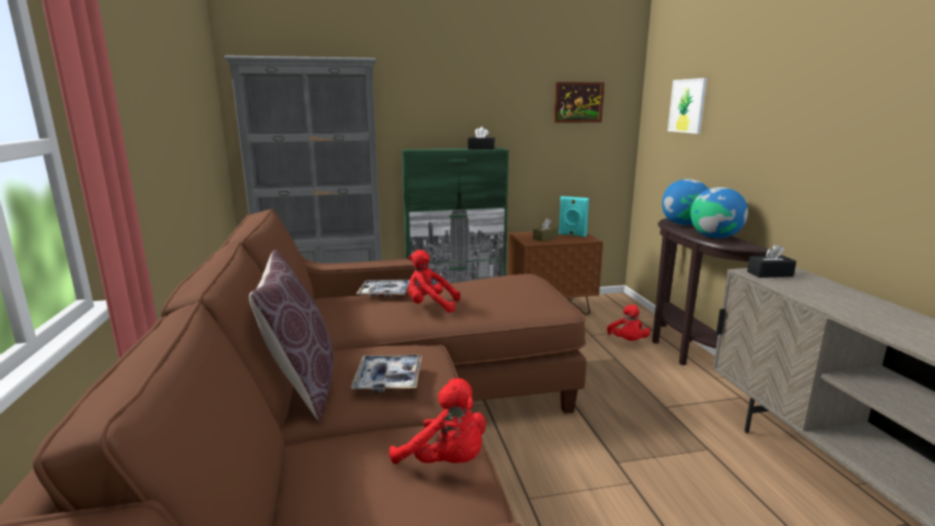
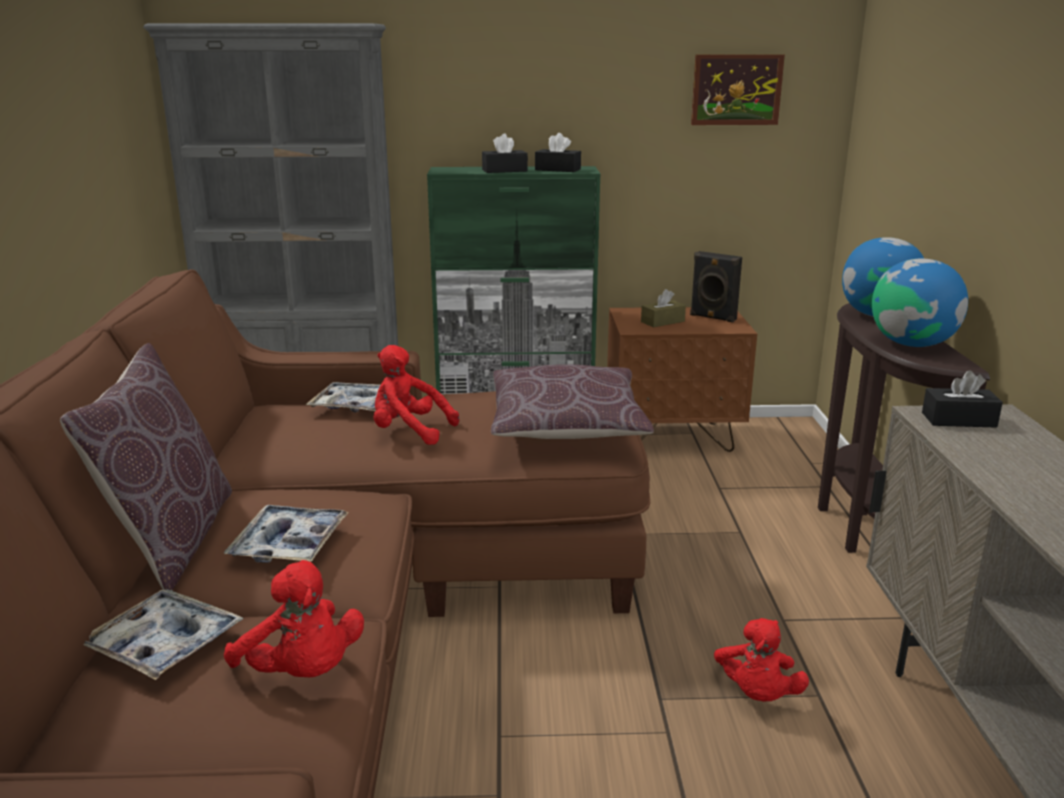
camera: 10 degrees right, 5 degrees up
(334, 453) = (163, 644): none -> tray
(450, 149) = (504, 170): none -> black tissue box
(526, 296) = (566, 426): none -> brown pillow
(572, 235) = (712, 317): turquoise speaker -> black speaker
(627, 341) = (775, 504): red plush toy -> red plush toy (757, 694)
(687, 106) = (910, 105): picture -> none

